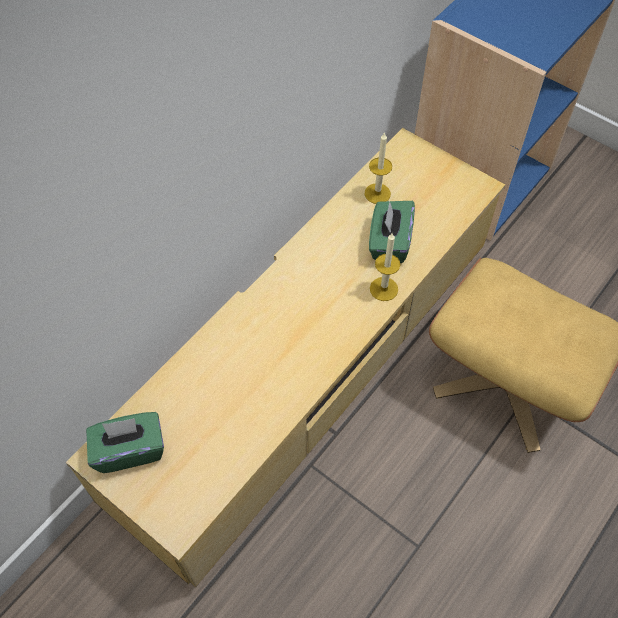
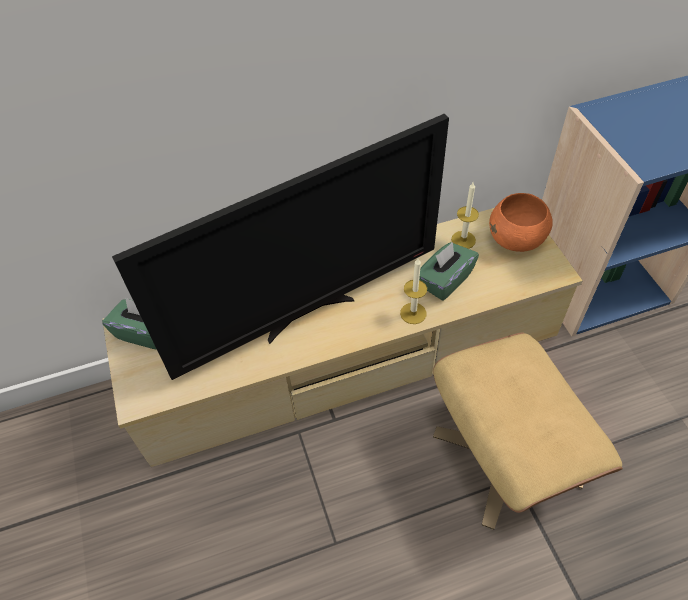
camera: 35 degrees right, 5 degrees down
(285, 340) = (308, 313): none -> television
(424, 171) = (516, 239): none -> orange bowl

